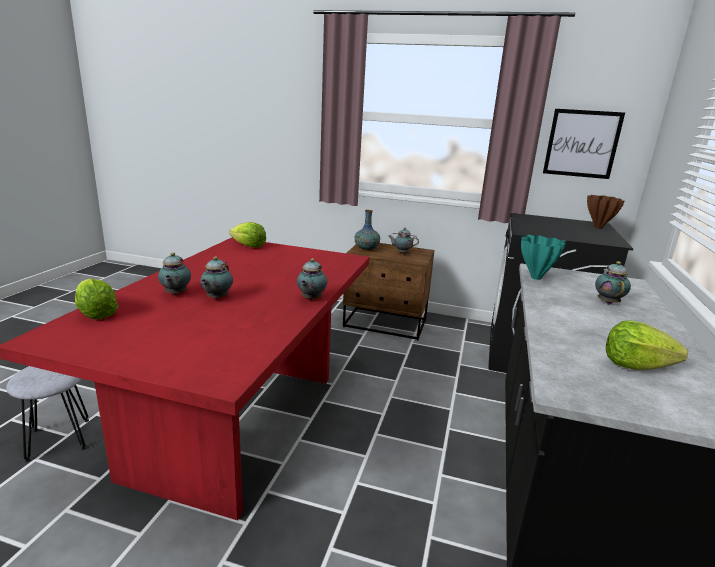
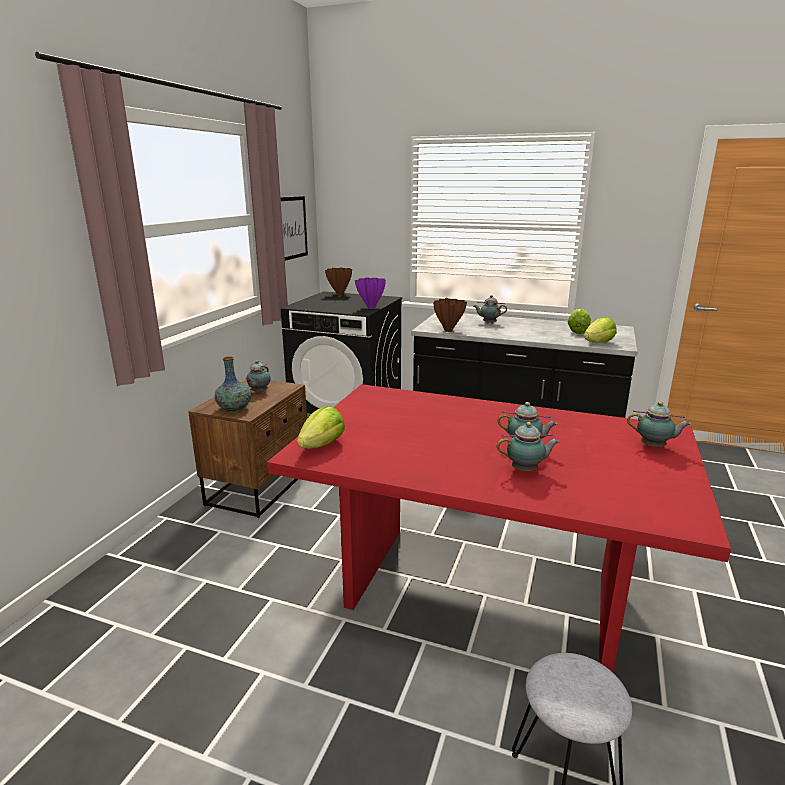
camera: 85 degrees left, 0 degrees up
(96, 313) = (611, 507): lettuce -> lettuce (598, 343)
(310, 299) = (502, 407): teapot -> teapot (654, 447)
(535, 278) = (448, 331): turquoise vase -> brown vase
(547, 235) = (371, 308): none -> purple vase

